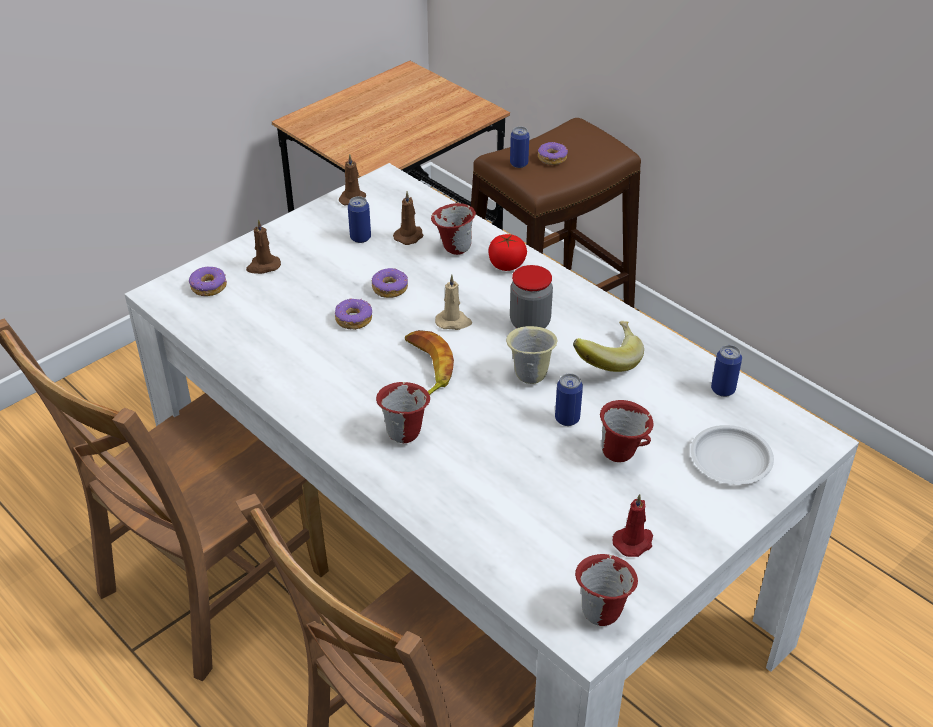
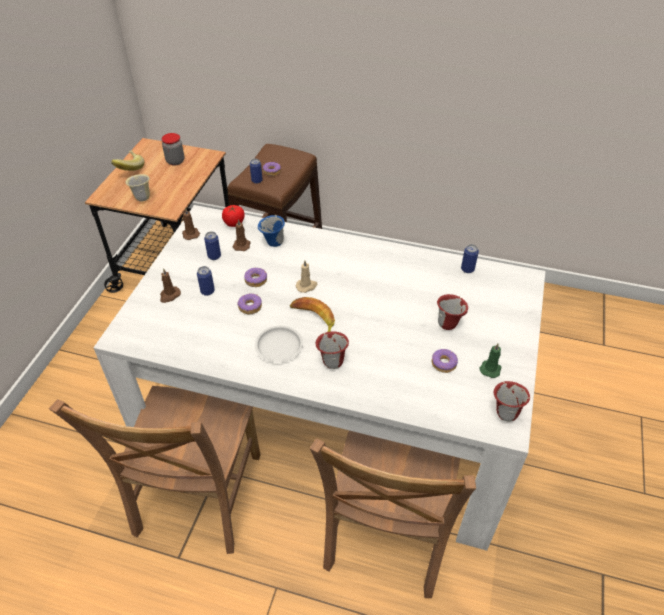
camera: 30 degrees left, 5 degrees up
(209, 287) = (146, 321): donut -> donut (444, 363)
(453, 249) = (273, 244): red mug -> blue mug
(506, 265) = (309, 242): tomato -> tomato (234, 223)
(530, 323) = (347, 271): jar -> jar (175, 161)
(530, 375) = (370, 300): beige mug -> beige mug (142, 198)
(567, 419) = (407, 316): can -> can (207, 291)
(605, 359) = (400, 275): banana -> banana (129, 168)
(634, 542) = (490, 368): red candle -> green candle
(731, 460) = (499, 304): white plate -> white plate (279, 346)

